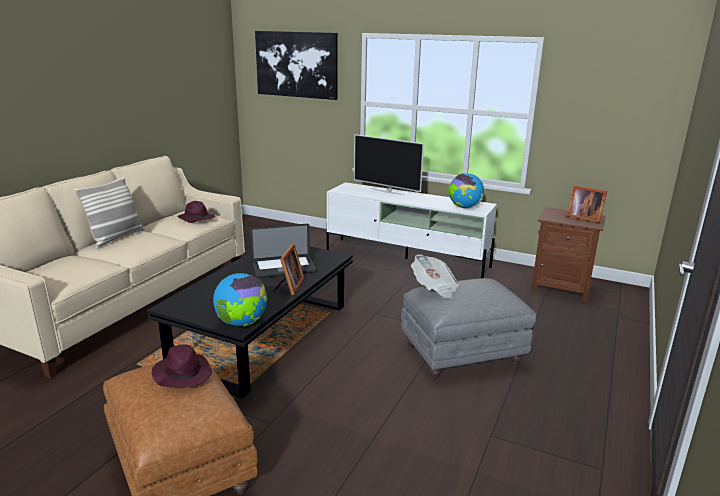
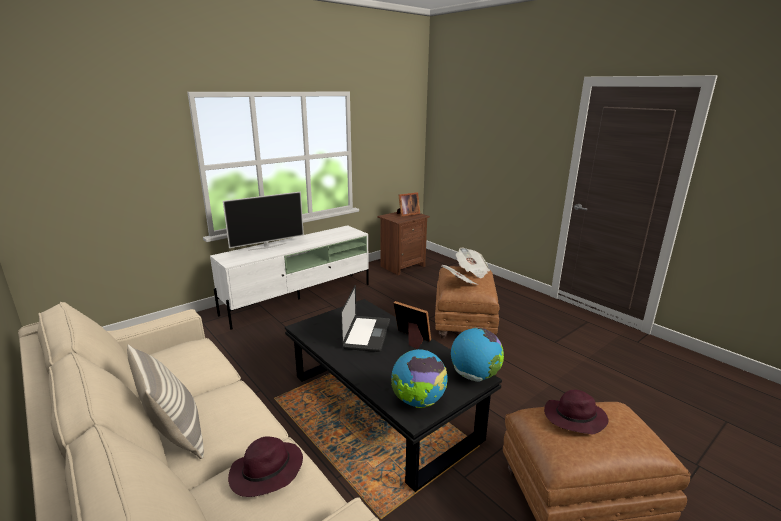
camera: 65 degrees left, 0 degrees up
(196, 219) = (189, 356): purple hat -> purple hat (266, 472)
(296, 64) = (96, 135): picture -> none
(462, 354) = (463, 322): grey ottoman -> brown ottoman
(464, 207) = (344, 234): globe -> globe (418, 401)
(485, 291) = (472, 271): none -> newspaper

